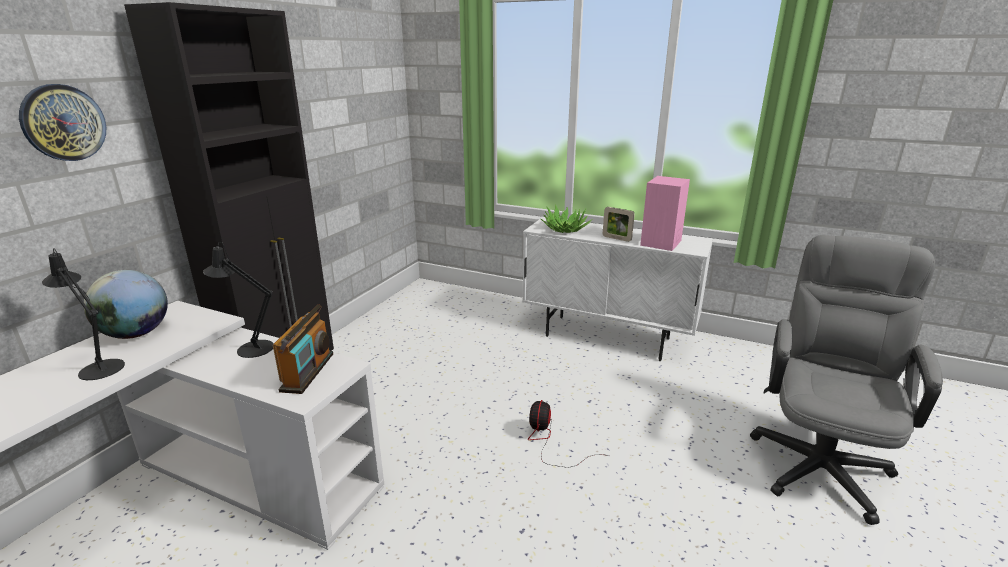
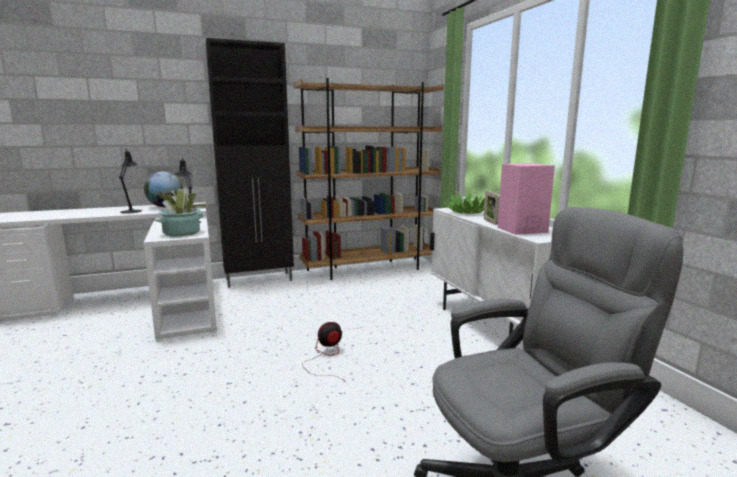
camera: 45 degrees right, 10 degrees down
(63, 123) = (167, 99): wall clock -> none
(308, 372) = (182, 233): radio -> potted plant
(395, 315) = (370, 269): none -> brown bookcase

